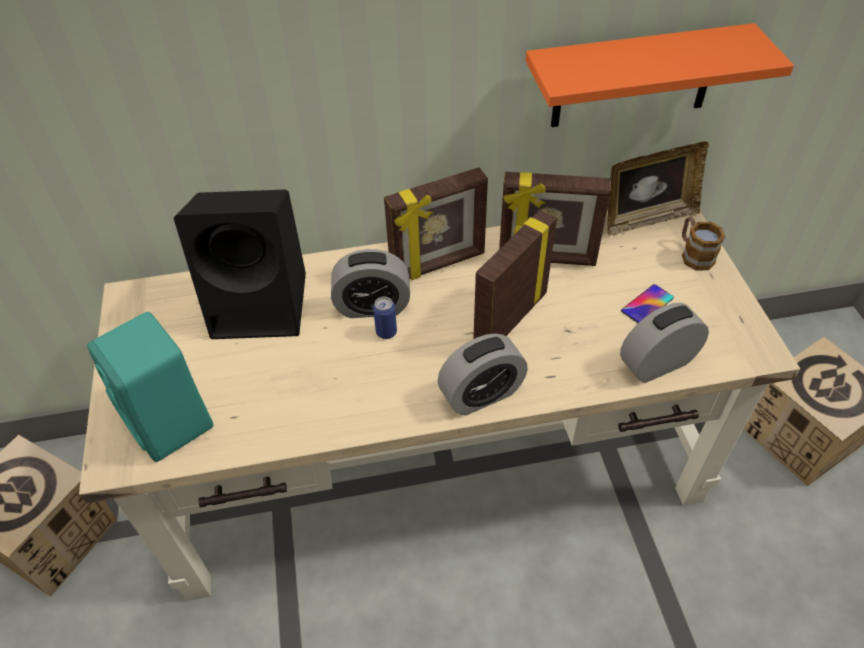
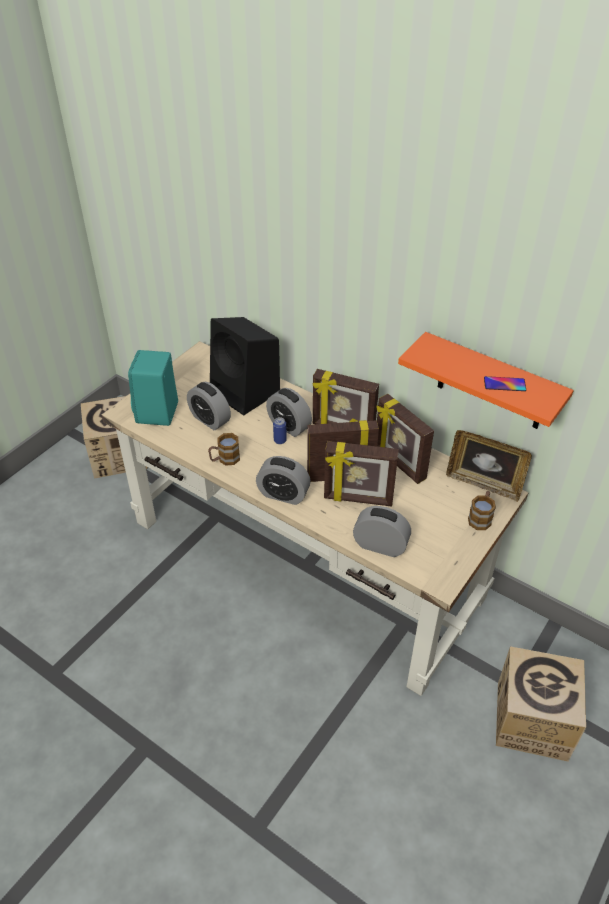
camera: 45 degrees right, 5 degrees down
(260, 374) = (210, 419): none -> alarm clock
(351, 410) = (224, 459): none -> mug
(565, 331) = (358, 499): none -> picture frame
(647, 304) = (417, 519): phone -> phone (504, 384)

